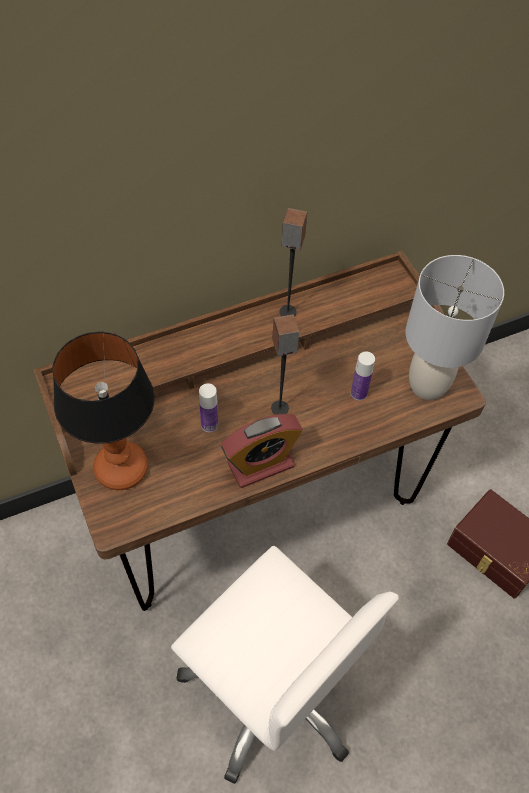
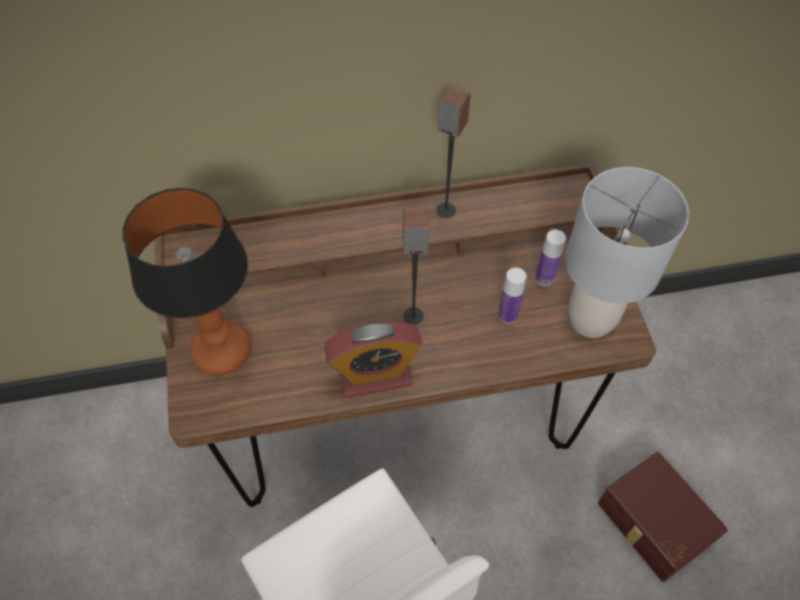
camera: 15 degrees right, 0 degrees up
(209, 424) = (330, 320): bottle -> bottle (544, 278)

